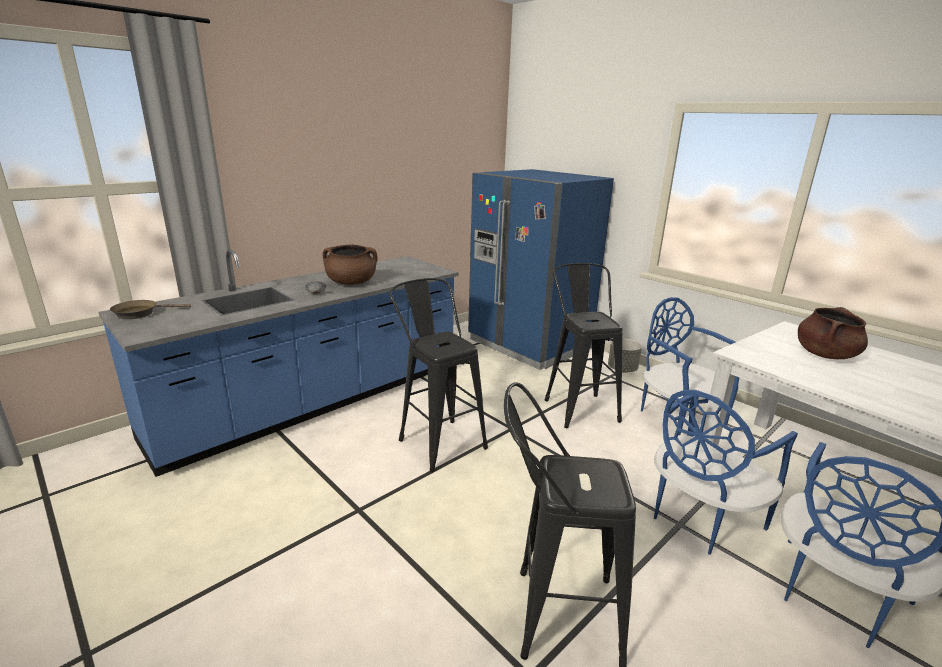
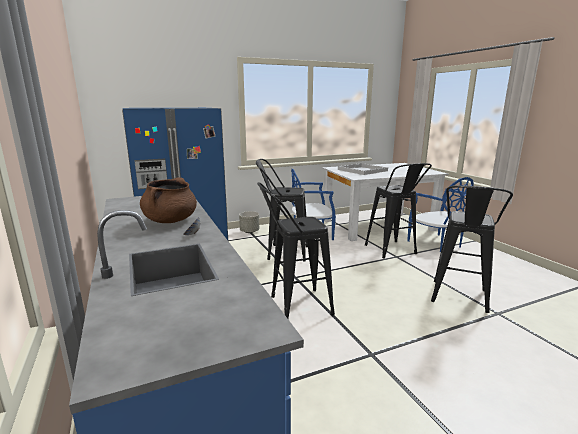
camera: 70 degrees left, 5 degrees down
(140, 313) = (144, 344): brown frying pan -> none
(700, 518) = (393, 251): blue chair -> black stool
(825, 354) = (361, 170): brown cooking pot -> white tray

